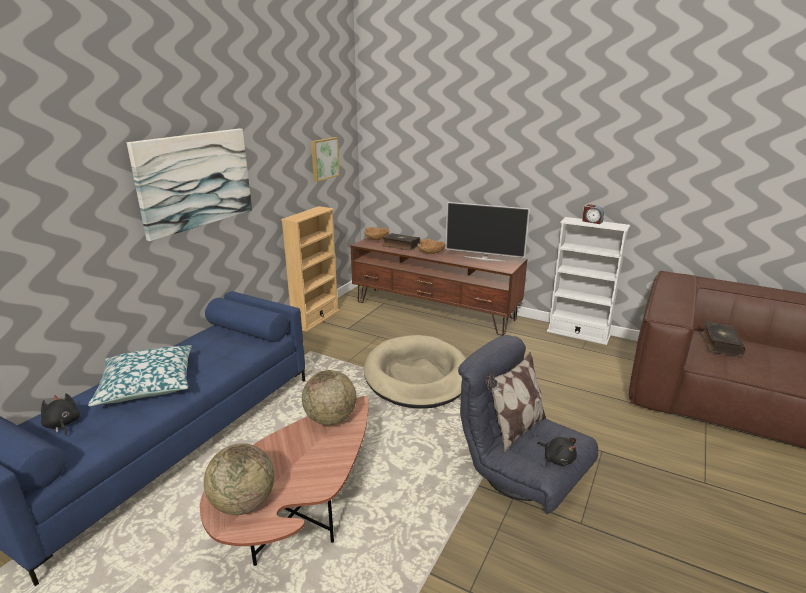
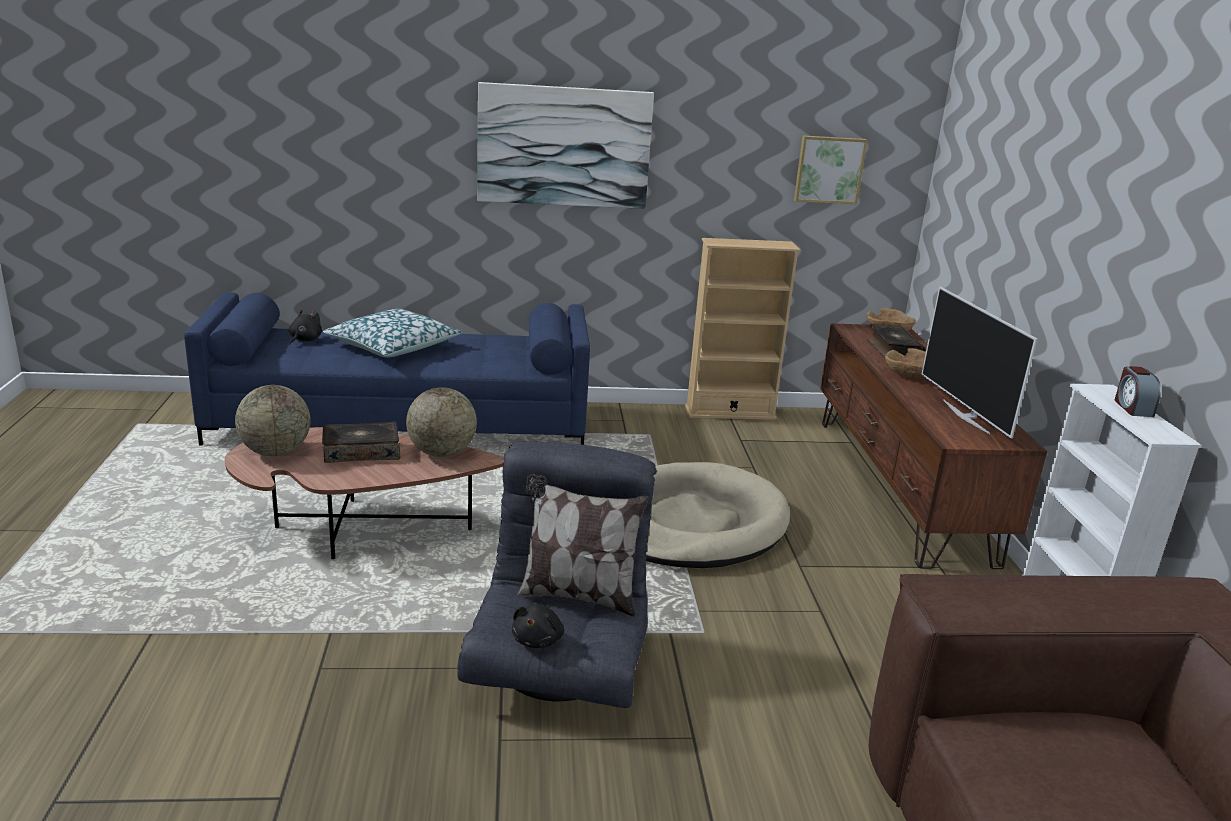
camera: 55 degrees right, 0 degrees up
(719, 344) = (1089, 754): book -> book (361, 452)

